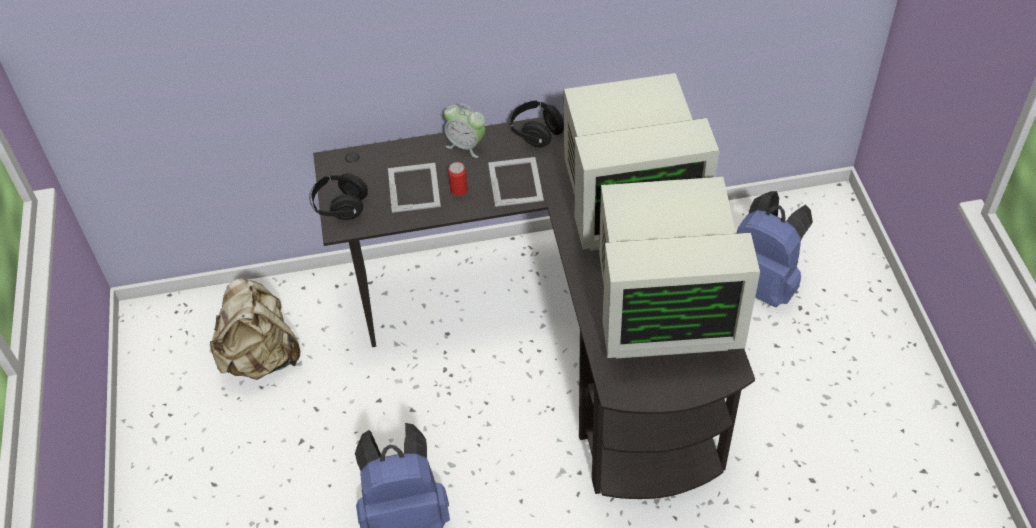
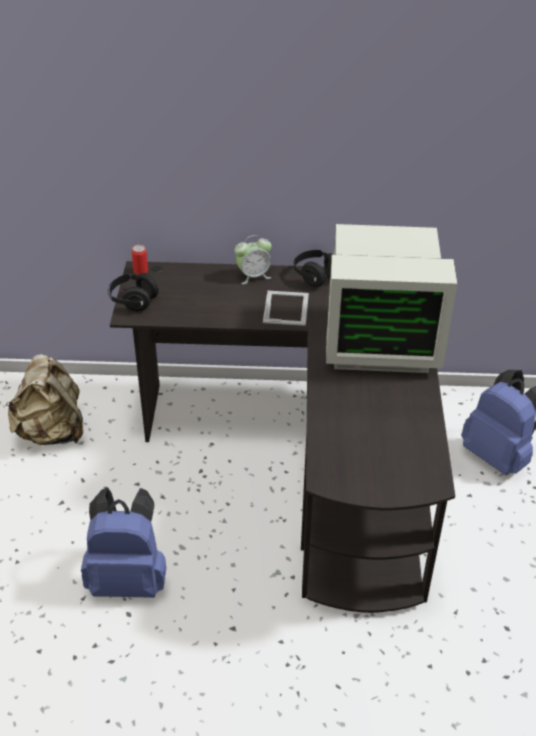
camera: 10 degrees right, 10 degrees down
(414, 187) = (199, 297): picture frame -> none
(459, 190) = (236, 306): can -> can (140, 271)
(466, 145) = (253, 276): alarm clock -> alarm clock turned 60 degrees counterclockwise
(664, 308) = (386, 424): monitor -> none

